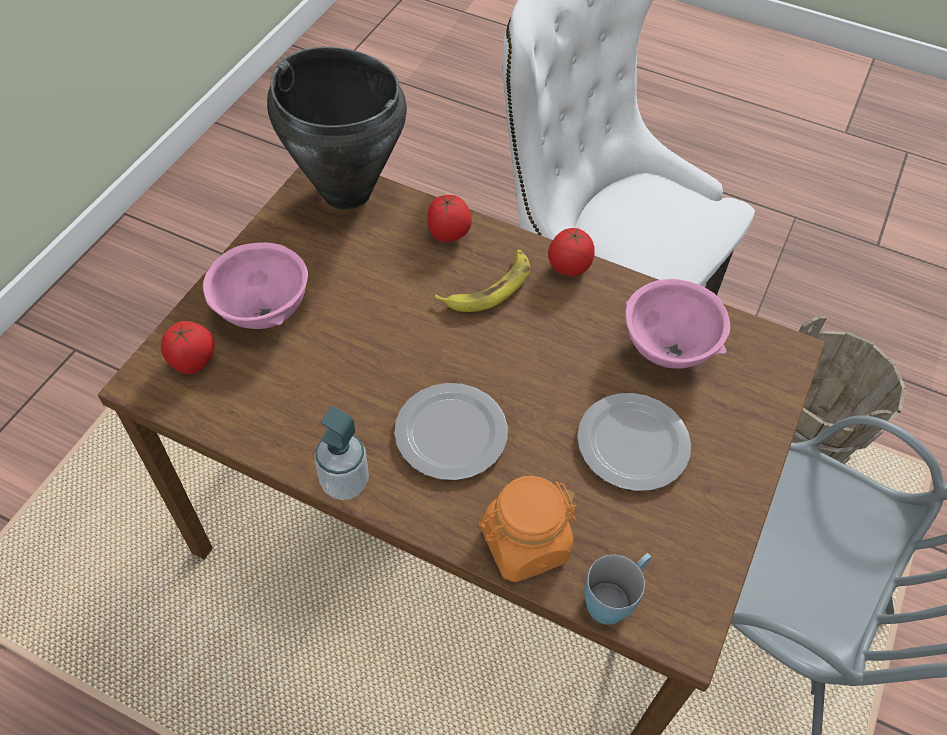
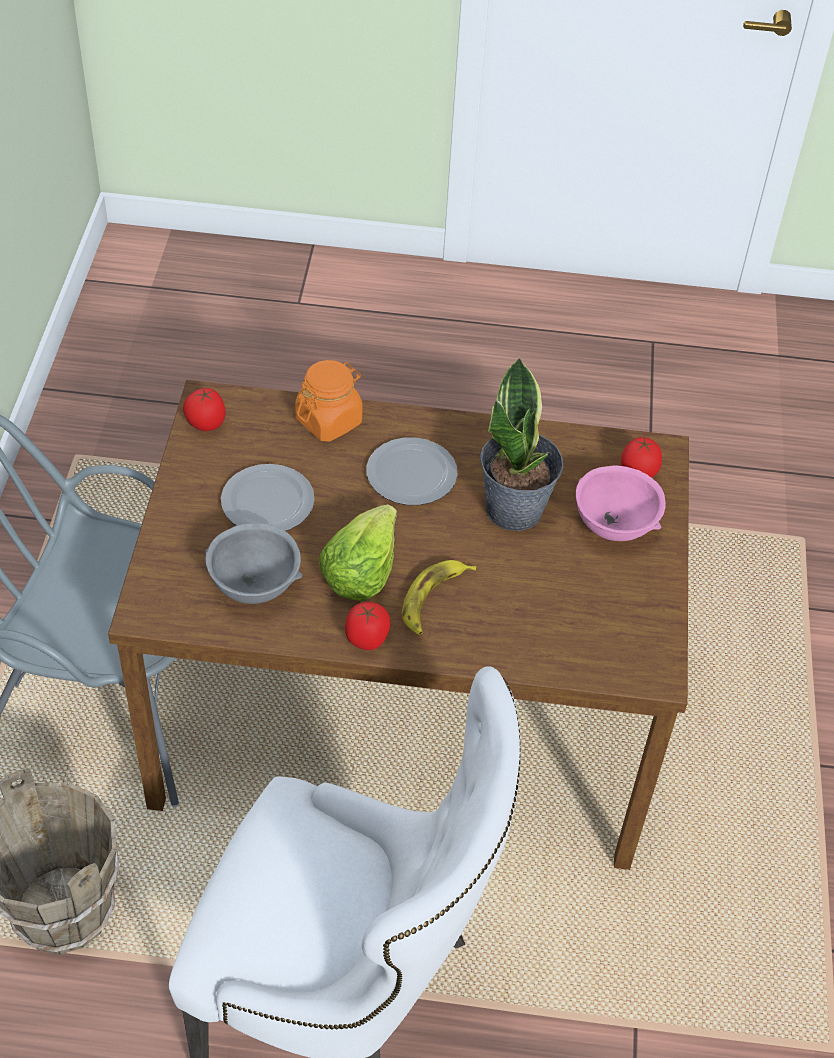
camera: 160 degrees right, 5 degrees down
(345, 482) = (471, 425): soap dispenser -> none
(346, 191) = (620, 662): black cooking pot -> none
(355, 357) = (515, 509): none -> potted plant
(448, 234) = (496, 642): tomato -> tomato (205, 424)
(552, 335) = (360, 570): none -> lettuce
(614, 597) = (258, 406): blue mug -> none
(667, 349) = (254, 585): pink bowl -> grey bowl

